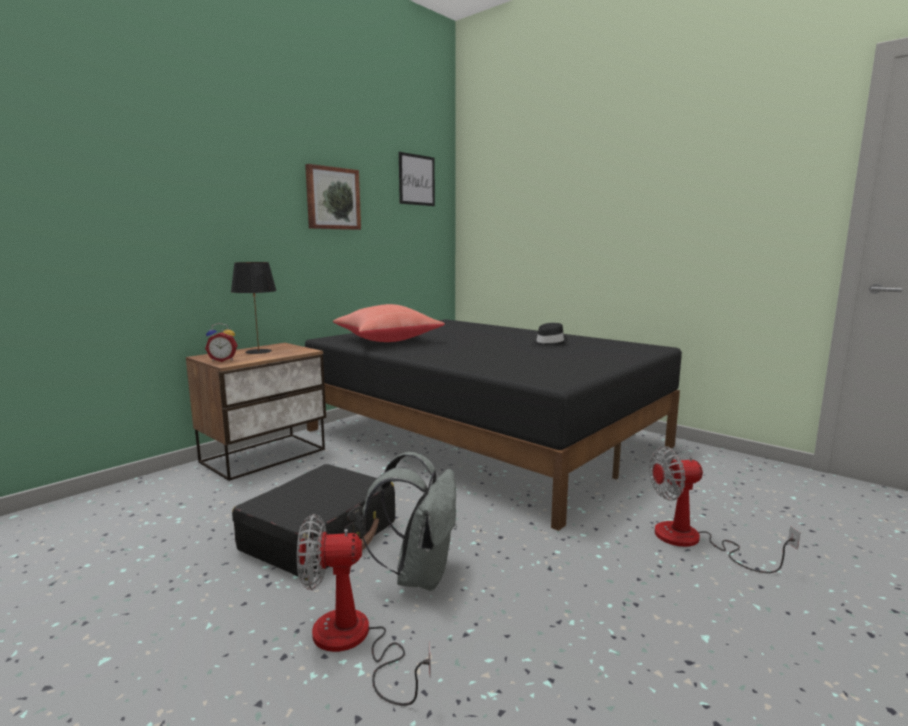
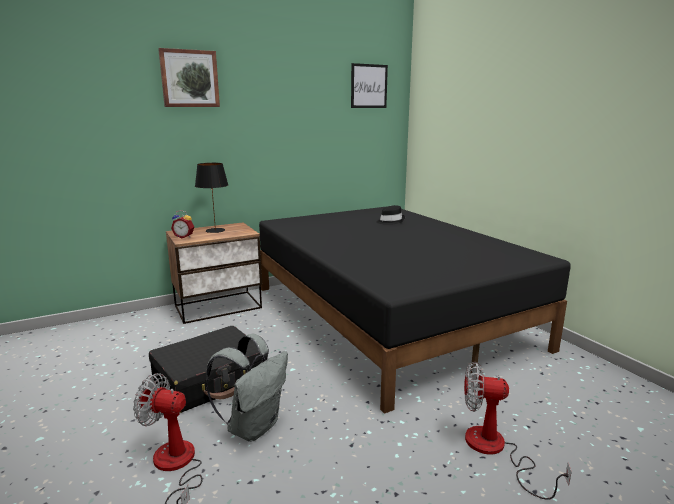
camera: 20 degrees right, 5 degrees up
(332, 198) = (287, 107): picture -> picture (189, 79)
(386, 340) = (316, 227): red pillow -> none
(548, 344) = (444, 244): black hat -> black hat (390, 221)

